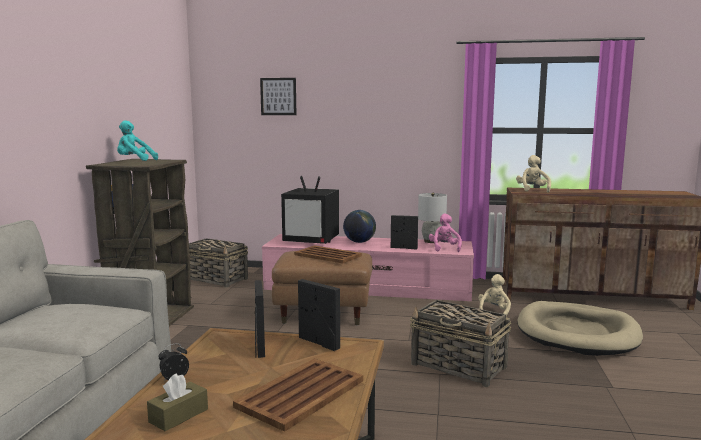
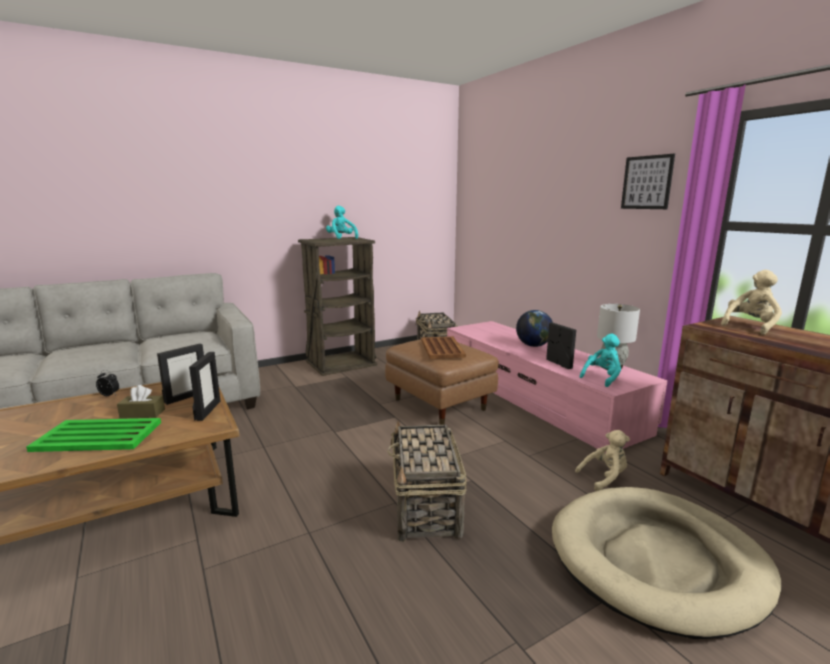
camera: 50 degrees right, 5 degrees up
(178, 415) = (51, 415): brown tissue box -> brown tissue box (142, 414)
(278, 96) = (510, 181): picture -> picture (647, 182)
(302, 393) = (99, 436): brown tray -> green tray
(312, 241) = (496, 333): television -> none
(444, 248) = (602, 378): pink plush toy -> turquoise plush toy

